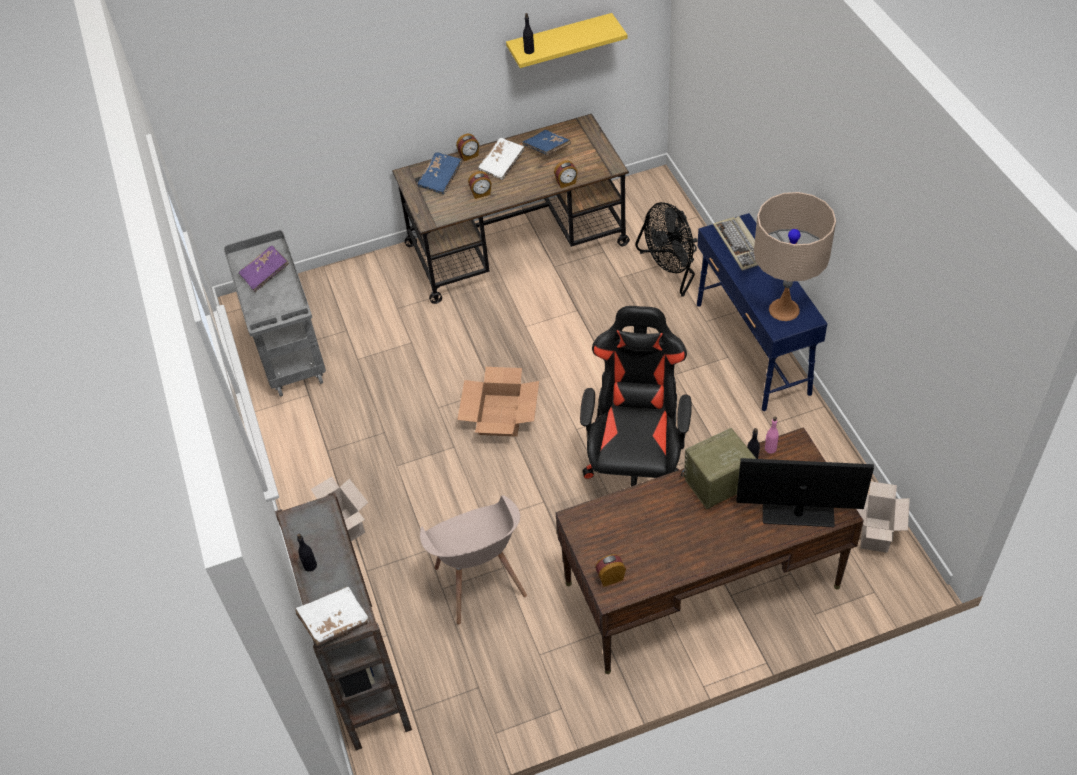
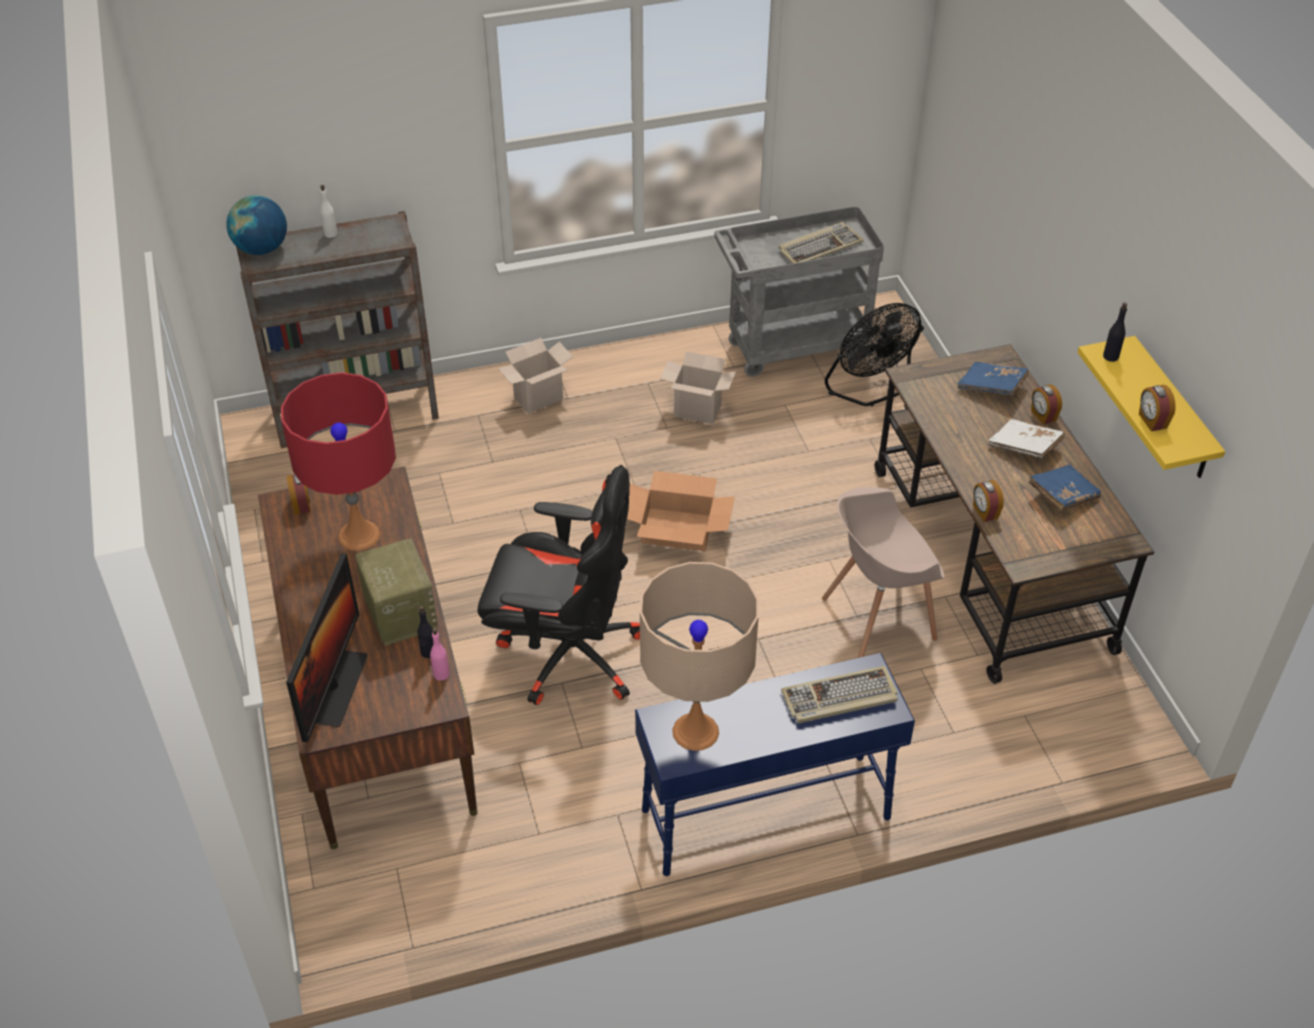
camera: 90 degrees right, 5 degrees down
(265, 274) = (820, 246): purple book -> keyboard
(310, 566) = (330, 233): black bottle -> white bottle
(334, 621) = (261, 249): white book -> globe
(480, 583) = (437, 502): beige chair -> beige chair (877, 620)
(481, 193) = (961, 425): alarm clock -> alarm clock (1152, 421)
(640, 528) = (359, 535): none -> red table lamp
(672, 266) = (945, 735): black fan -> black fan (883, 390)
(876, 536) = (399, 909): cardboard box -> cardboard box (695, 411)

